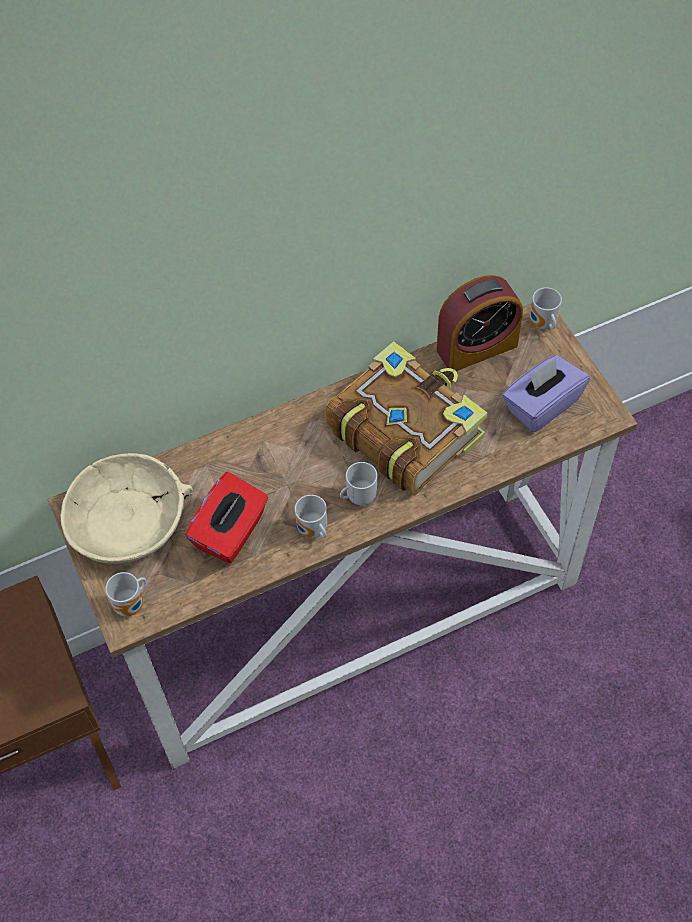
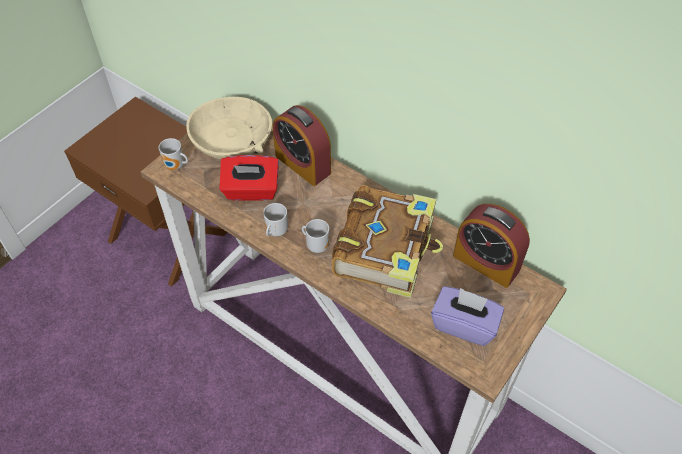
camera: 60 degrees right, 5 degrees down
(225, 458) = (303, 164): none -> alarm clock
(542, 324) = (538, 296): mug -> none

